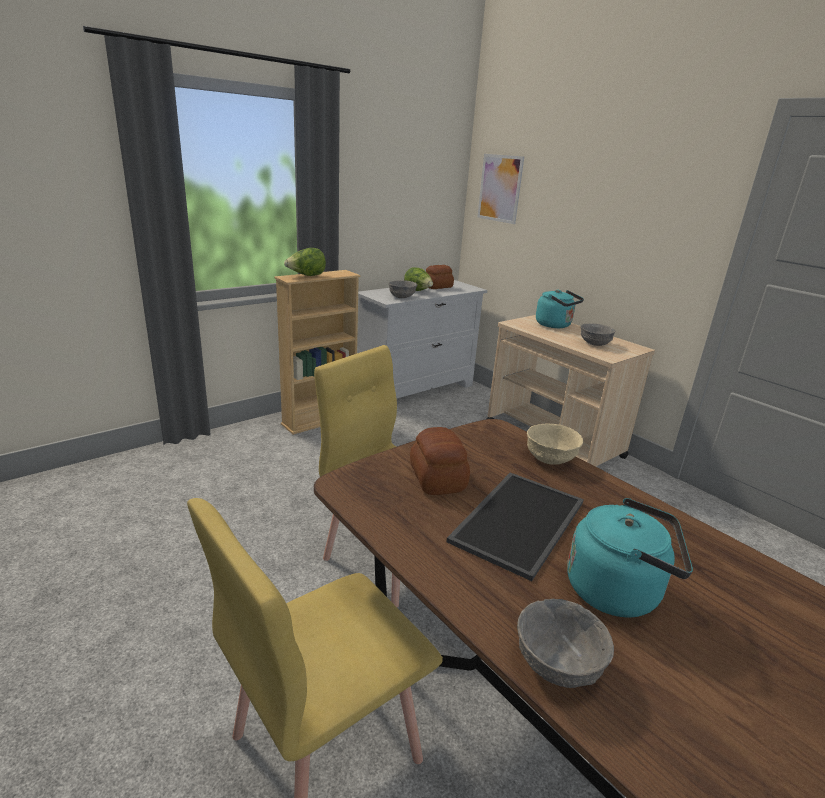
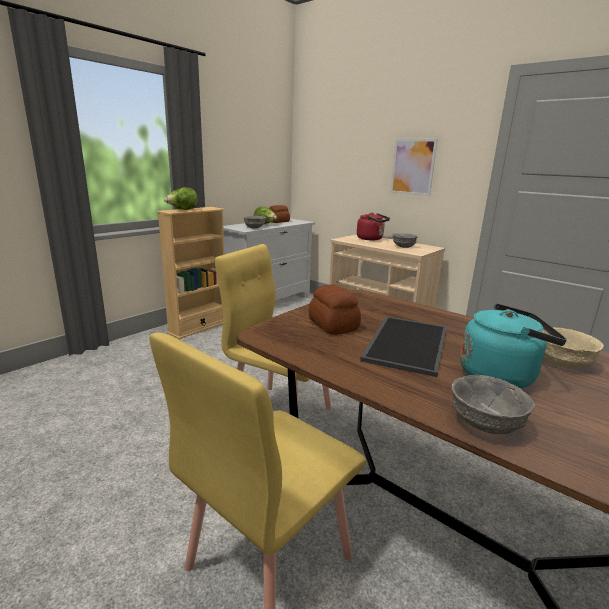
camera: 10 degrees left, 5 degrees down
(500, 188) = (318, 147): picture -> picture (413, 167)
(551, 459) = (409, 307): beige bowl -> beige bowl (563, 363)
(555, 325) = (371, 239): turquoise kettle -> red kettle

